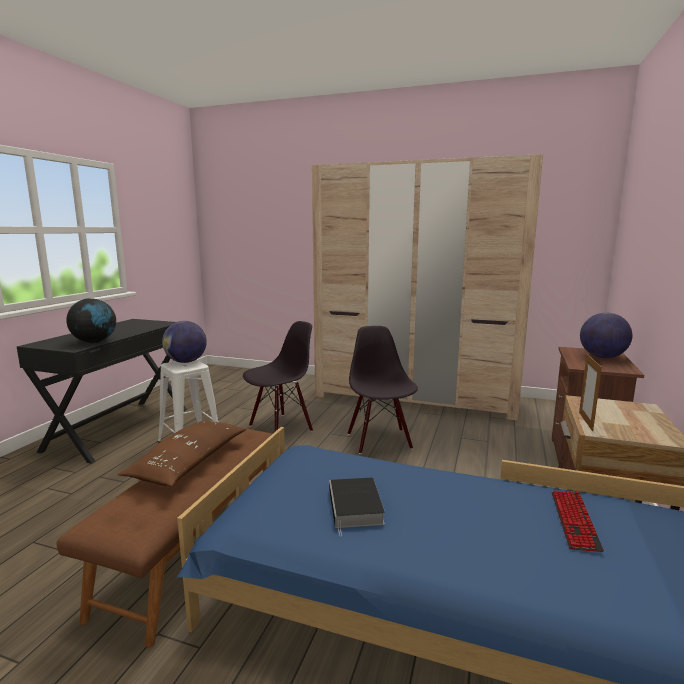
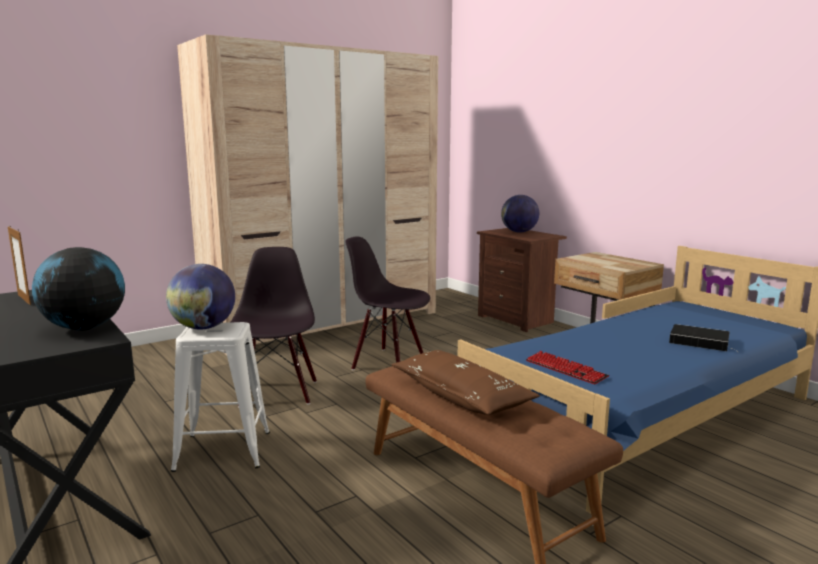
camera: 55 degrees left, 0 degrees up
(356, 507) = (617, 356): book -> book (701, 342)
(574, 521) = (676, 318): keyboard -> keyboard (565, 369)
(585, 421) = (605, 266): picture frame -> picture frame (24, 299)

